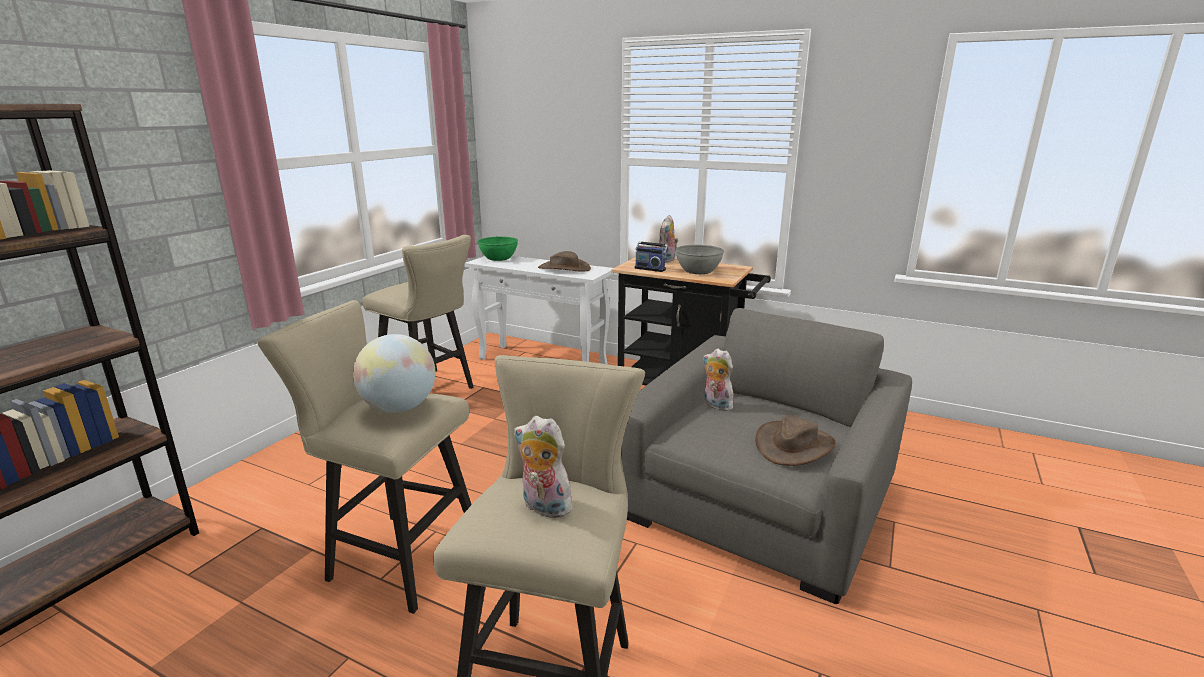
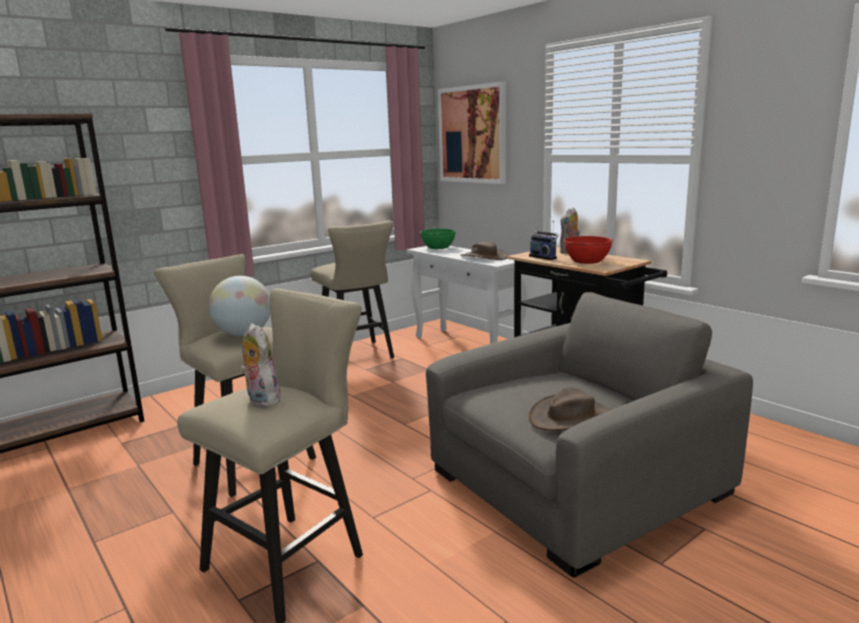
camera: 25 degrees right, 5 degrees down
(526, 131) = (472, 134): none -> picture
(698, 271) = (587, 261): grey bowl -> red bowl
(715, 405) = (535, 379): plush toy -> none

